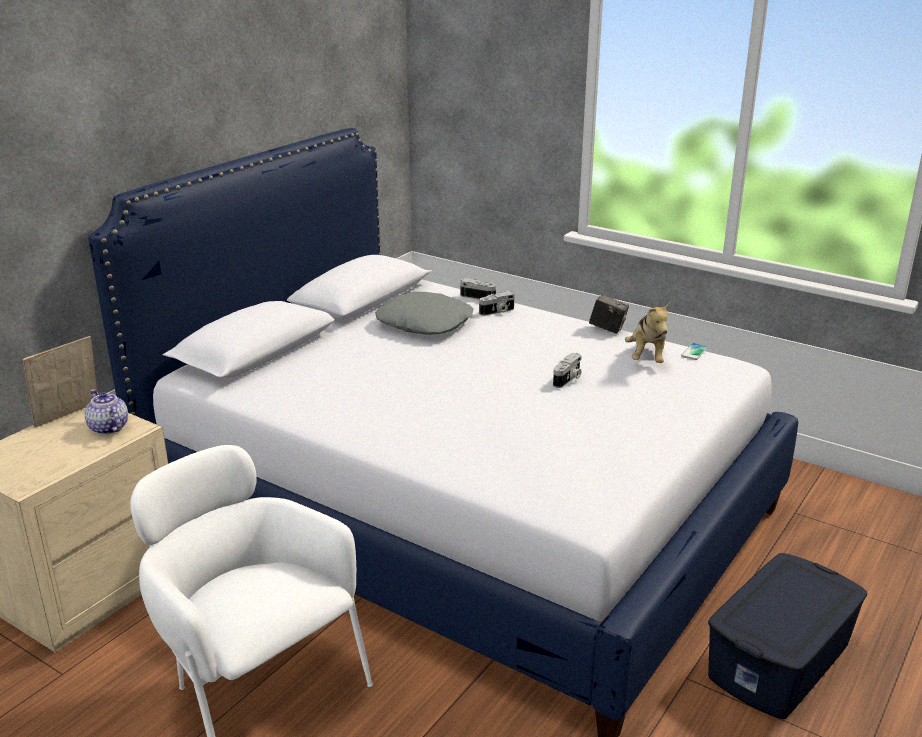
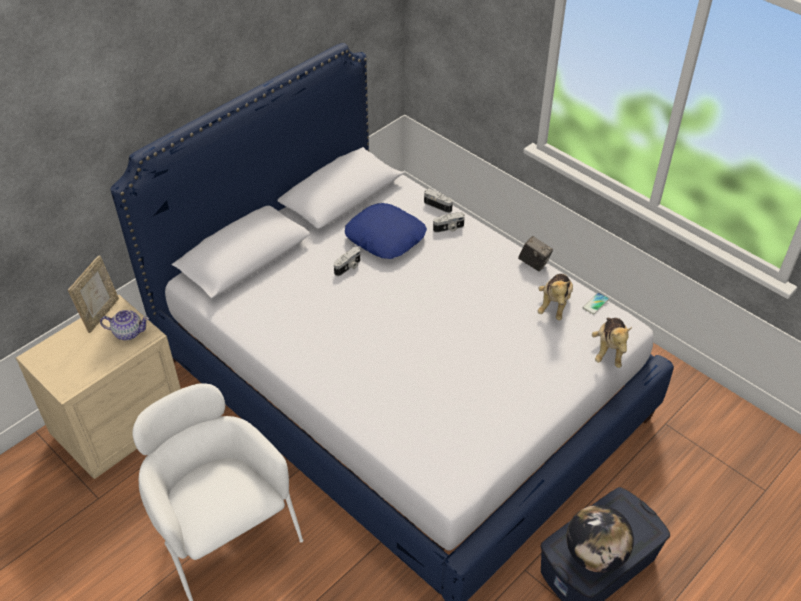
camera: 10 degrees right, 20 degrees up
(69, 416) = (101, 314): picture frame -> picture frame turned 150 degrees clockwise
(108, 428) = (128, 332): teapot -> teapot turned 120 degrees clockwise
(425, 323) = (385, 237): grey pillow -> blue pillow
(568, 379) = (481, 325): camera -> camera (348, 267)
(729, 385) = (609, 350): none -> plush toy
(783, 623) = (595, 555): none -> globe

